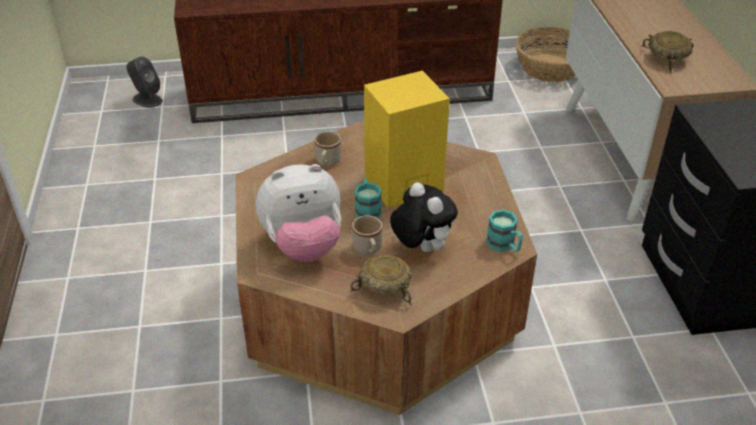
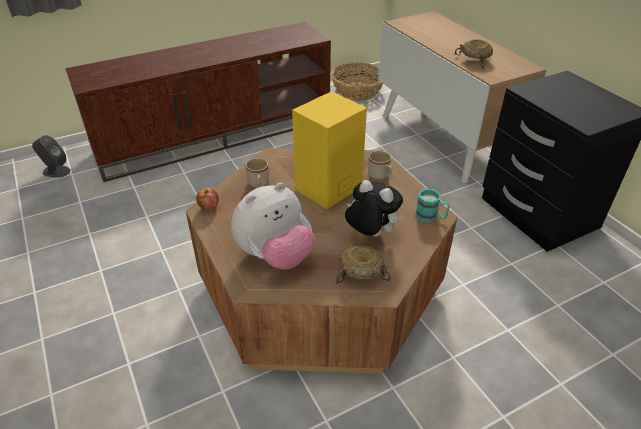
camera: 20 degrees left, 0 degrees up
(260, 176) = (209, 207): none -> apple
(367, 210) = (311, 214): turquoise mug -> none
(368, 250) = (330, 246): beige mug -> beige mug (380, 176)

